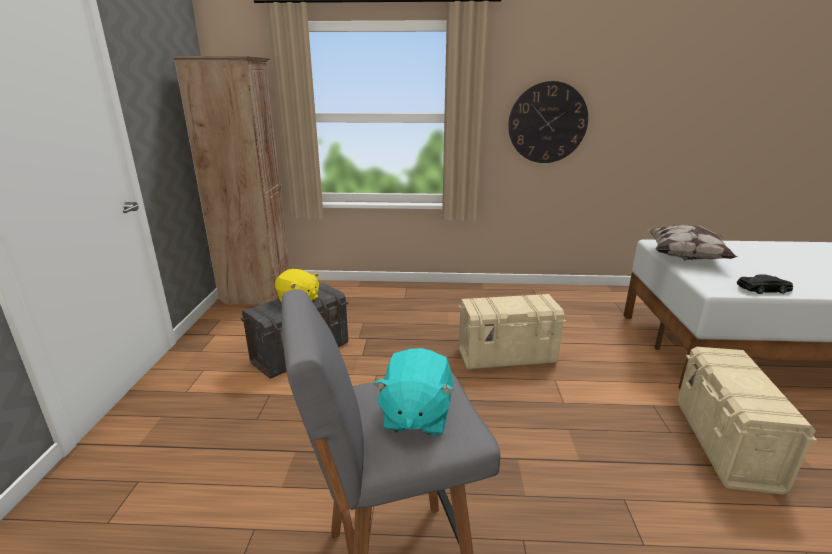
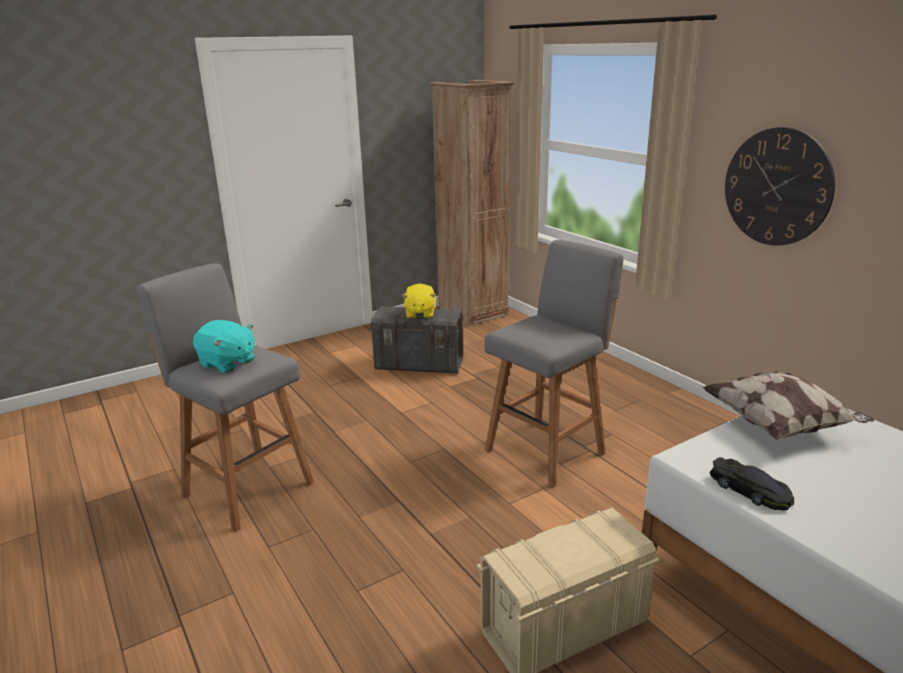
camera: 55 degrees right, 0 degrees up
(415, 415) = (227, 363): turquoise plush toy -> turquoise plush toy turned 120 degrees counterclockwise
(507, 356) = (547, 450): beige storage box -> grey stool

